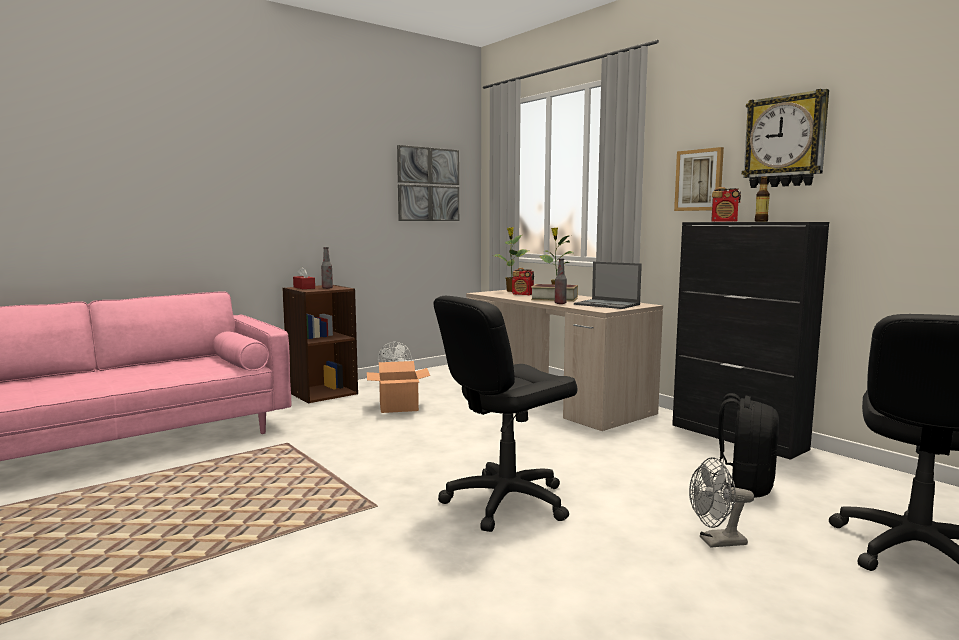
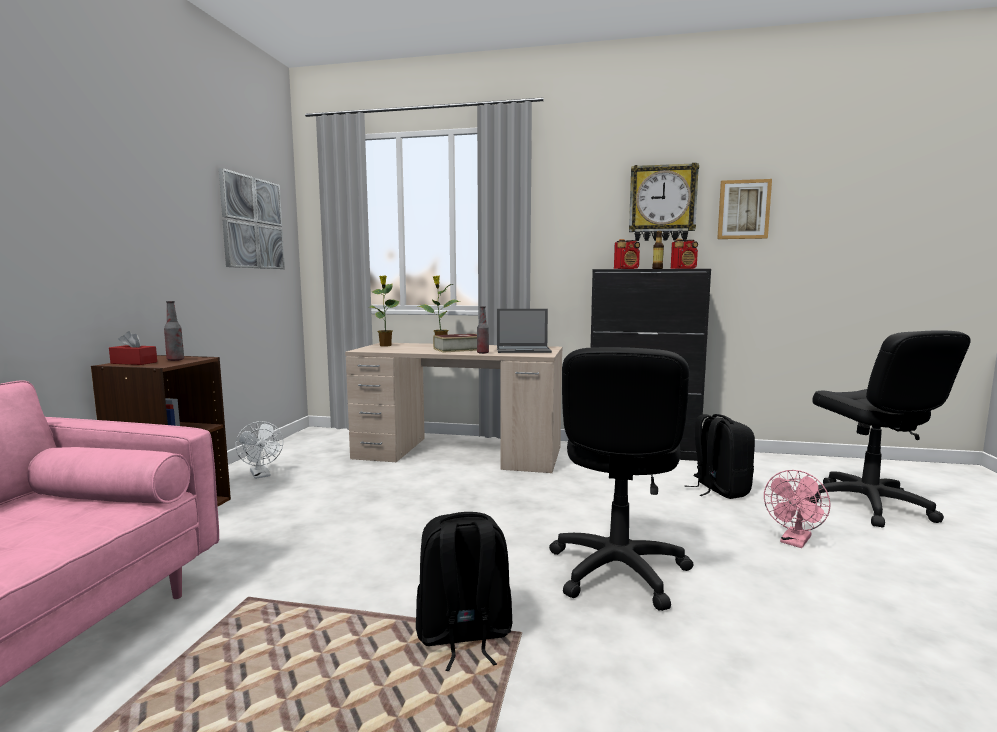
camera: 40 degrees left, 0 degrees up
(347, 495) = (463, 636): none -> black backpack
(399, 406) = (315, 501): cardboard box -> none
(523, 294) = (412, 348): radio -> radio (684, 268)
(699, 180) = (583, 232): picture -> picture (743, 209)
(716, 542) = (794, 542): grey fan -> pink fan

